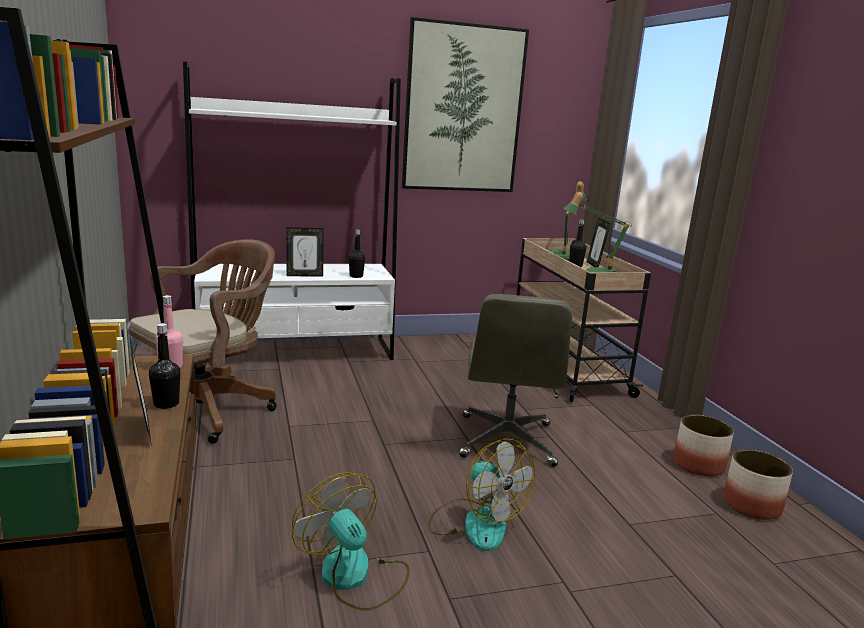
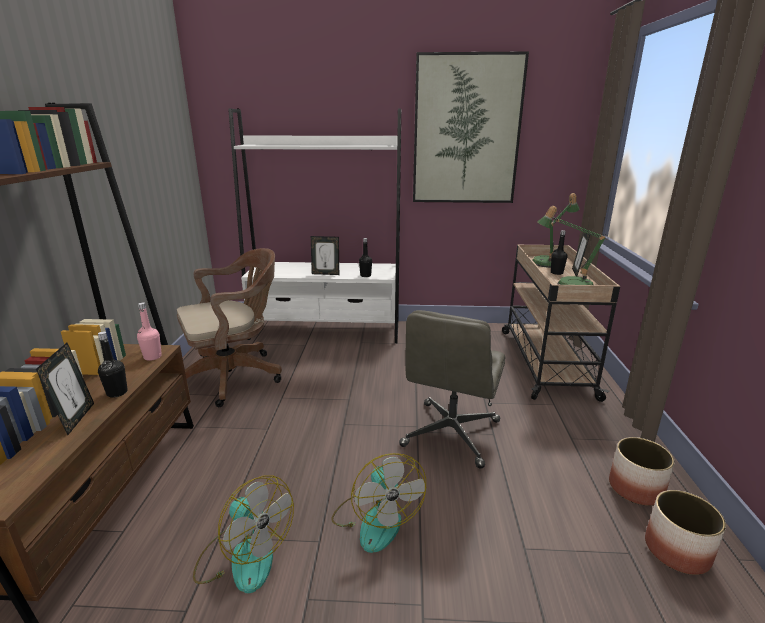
camera: 20 degrees right, 5 degrees up
(354, 577) = (244, 556): fan -> fan turned 150 degrees clockwise

